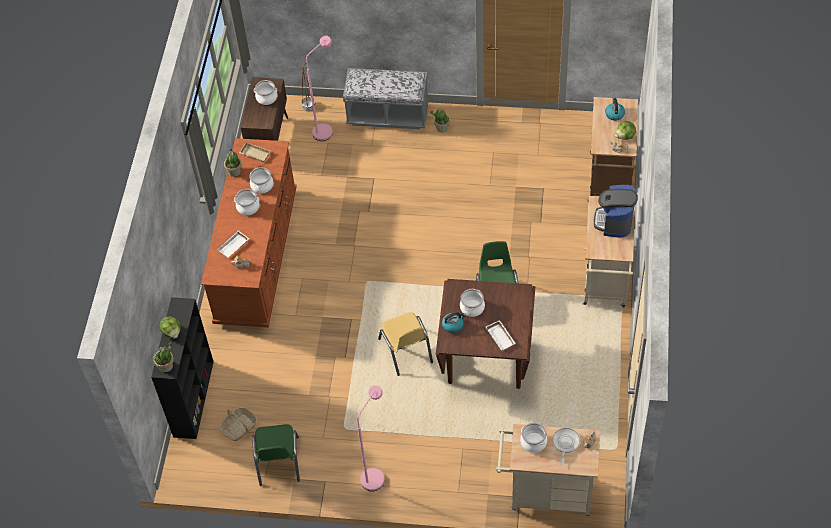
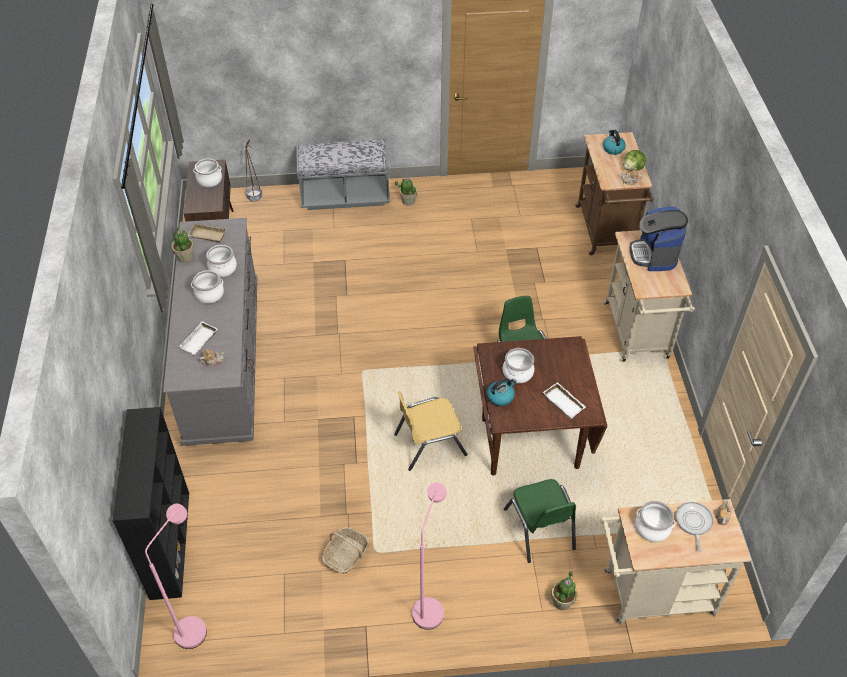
camera: 15 degrees left, 5 degrees down
(166, 366) = (132, 501): potted plant -> potted plant (562, 601)
(172, 332) = (134, 455): lettuce -> none
(239, 427) = (237, 572): basket -> basket (346, 555)
(257, 256) = (223, 360): brown dresser -> grey dresser
(278, 461) = (297, 609): green chair -> green chair (539, 529)
(325, 129) = (278, 217): pink floor lamp -> pink floor lamp (195, 625)
(406, 351) = (429, 444): yellow chair -> yellow chair turned 105 degrees clockwise

